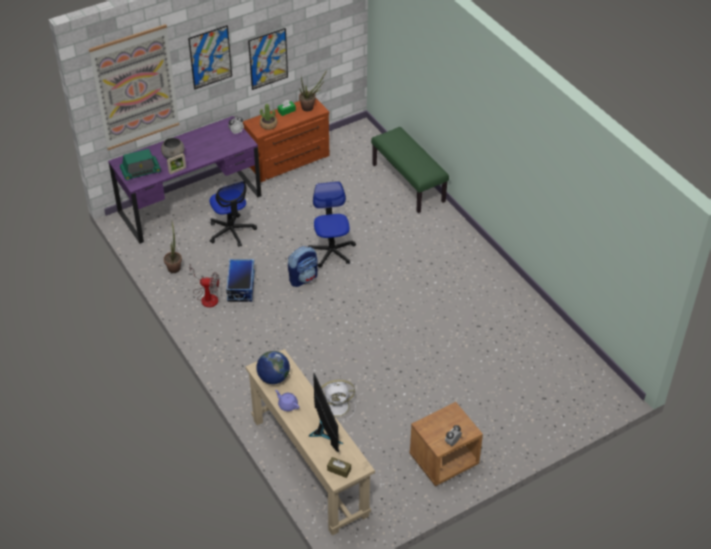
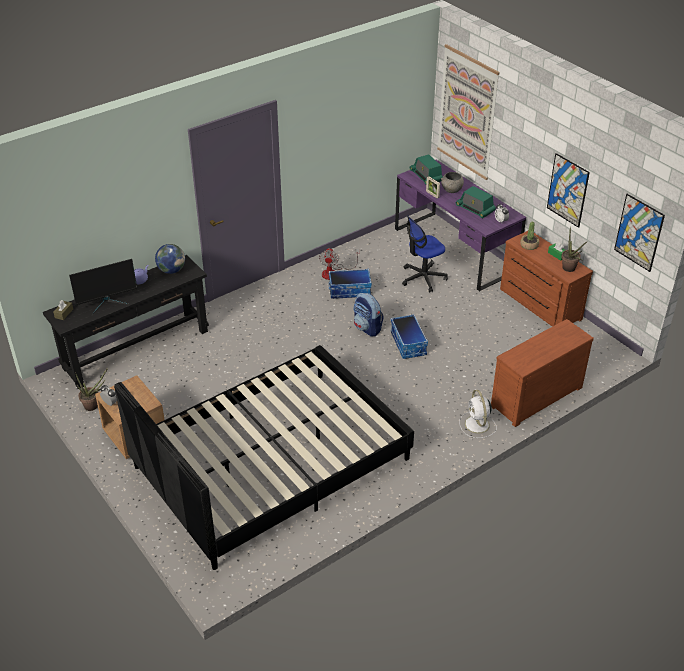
camera: 85 degrees right, 5 degrees down
(174, 266) = (369, 251): potted plant -> potted plant (94, 406)
(210, 57) = (523, 139): picture -> picture (639, 232)
(211, 145) = (475, 209): none -> radio
(309, 466) = (136, 349): beige console table -> black console table
(331, 252) = (409, 344): office chair -> storage box
(338, 406) = (204, 362): white fan -> white fan (477, 425)
(409, 183) = (535, 395): green bench -> brown dresser
(482, 356) = (271, 463): none -> black bed

